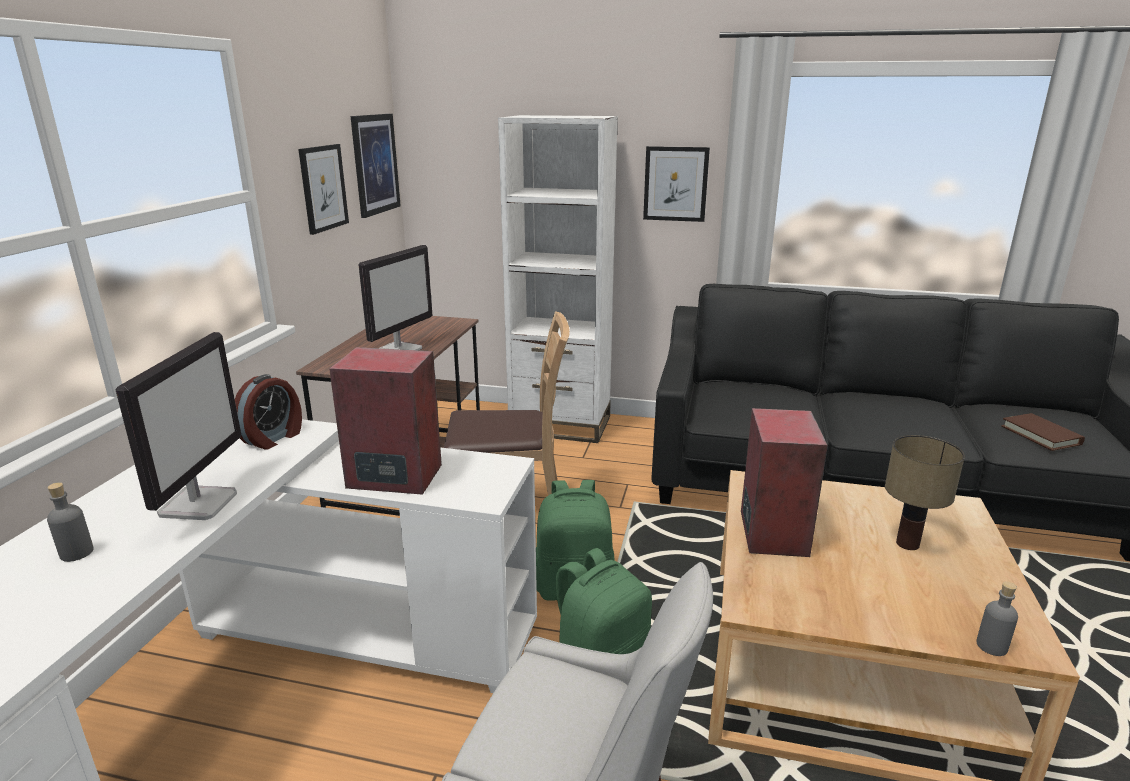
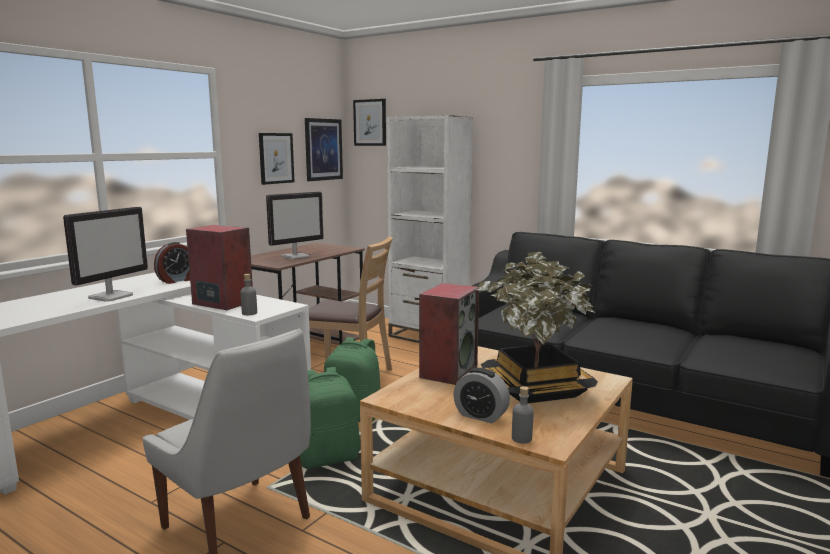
camera: 20 degrees right, 10 degrees down
(76, 553) = (41, 304): grey bottle -> grey bottle (249, 313)
(675, 184) = (512, 163): picture -> picture (370, 122)
(901, 613) = (480, 416): none -> alarm clock
(906, 544) = (535, 389): table lamp -> potted plant
(1040, 435) = (742, 354): brown book -> none

